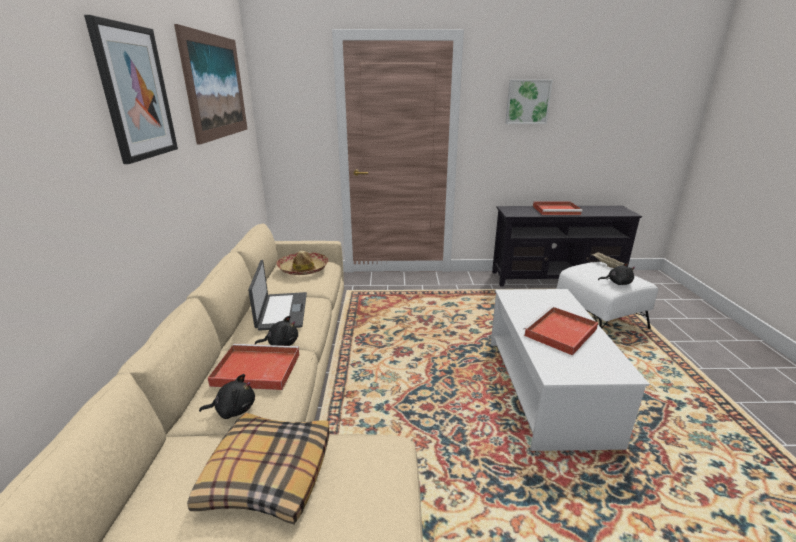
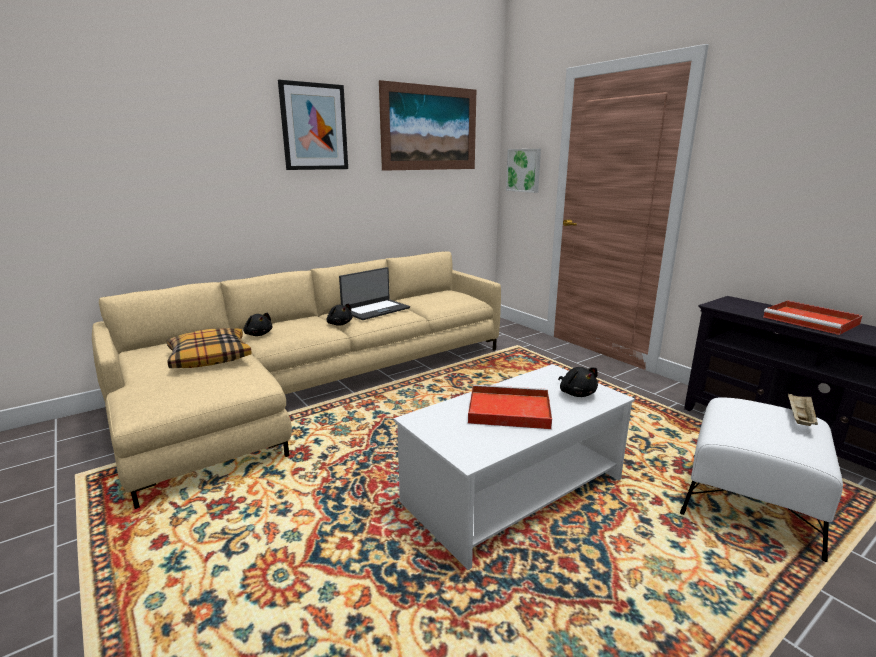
camera: 55 degrees right, 5 degrees down
(255, 369) = (298, 325): red tray -> none
(303, 269) = (447, 296): hat -> none
(527, 102) = (798, 139): picture -> picture (524, 170)
(617, 283) = (748, 434): black plush toy -> black plush toy (576, 393)

